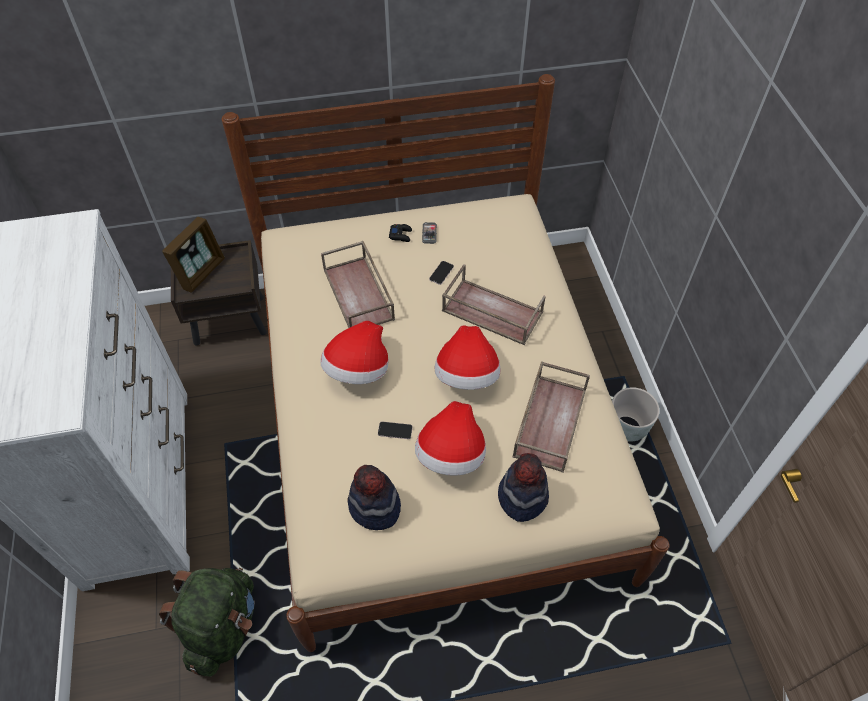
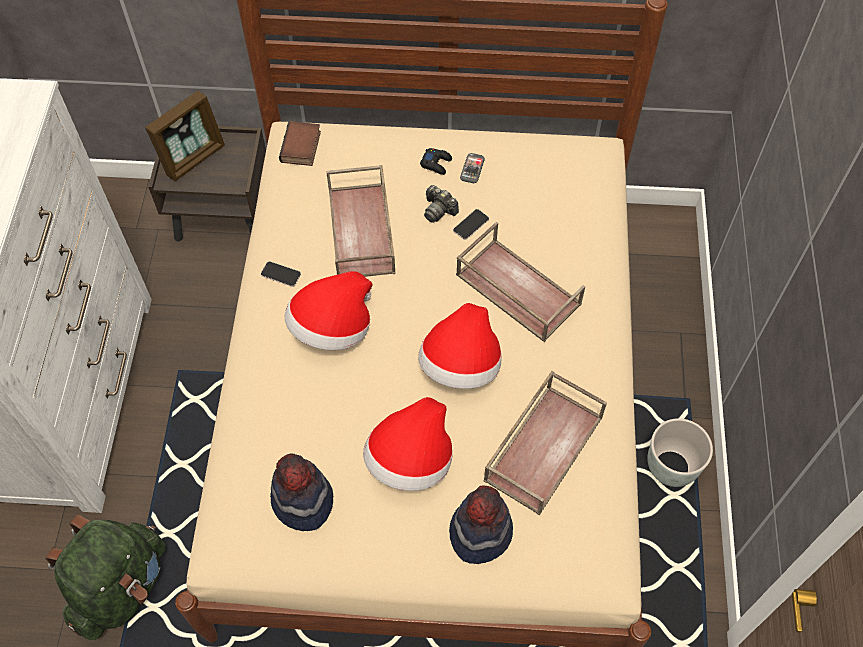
camera: 15 degrees right, 5 degrees up
(292, 243) = (302, 147): none -> book
(395, 430) = (353, 414): phone -> phone (281, 274)
(413, 267) = (439, 210): none -> camera

